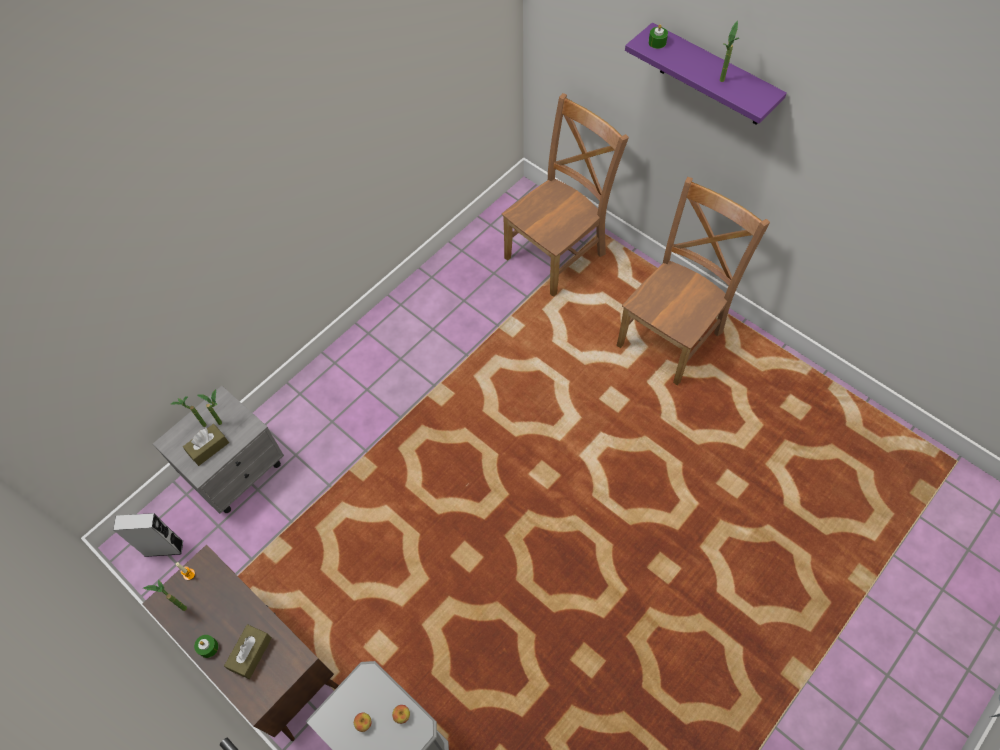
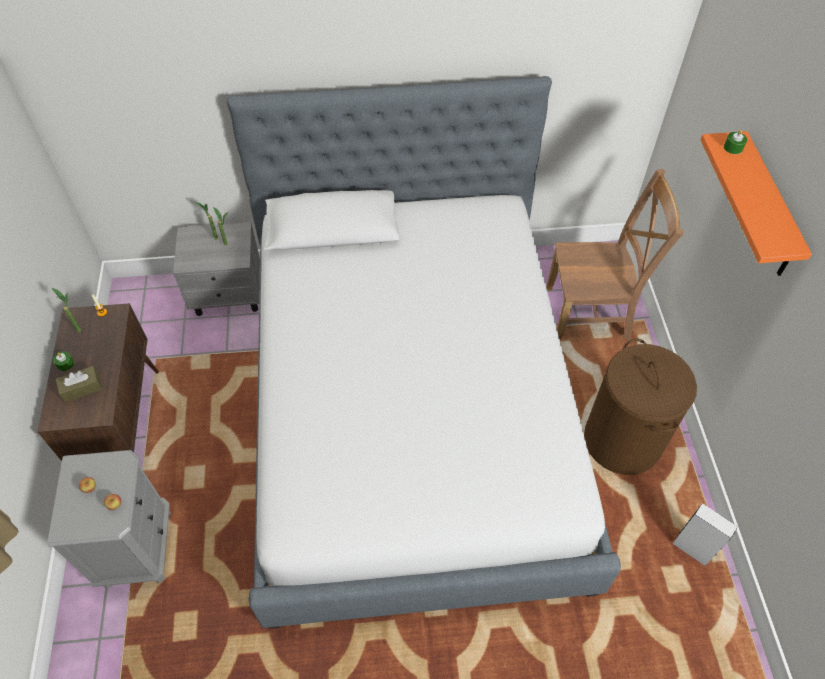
camera: 40 degrees right, 5 degrees down
(163, 548) = (143, 307): grey speaker -> grey speaker (691, 549)
(208, 448) = (203, 254): brown tissue box -> none
(503, 441) = (412, 412): none -> bed
(672, 336) = (623, 440): brown chair -> brown laundry basket
(712, 77) = (767, 208): purple shelf -> orange shelf
(721, 84) = (755, 211): potted plant -> none

